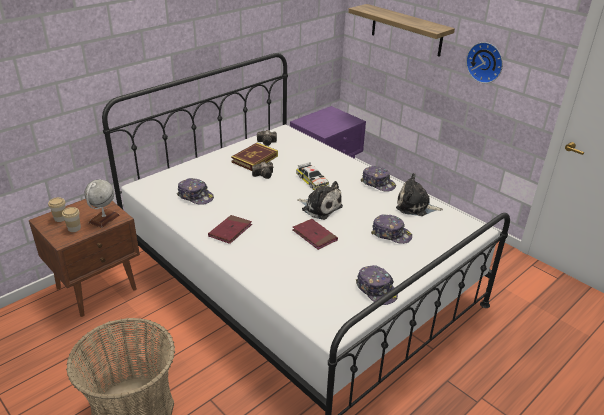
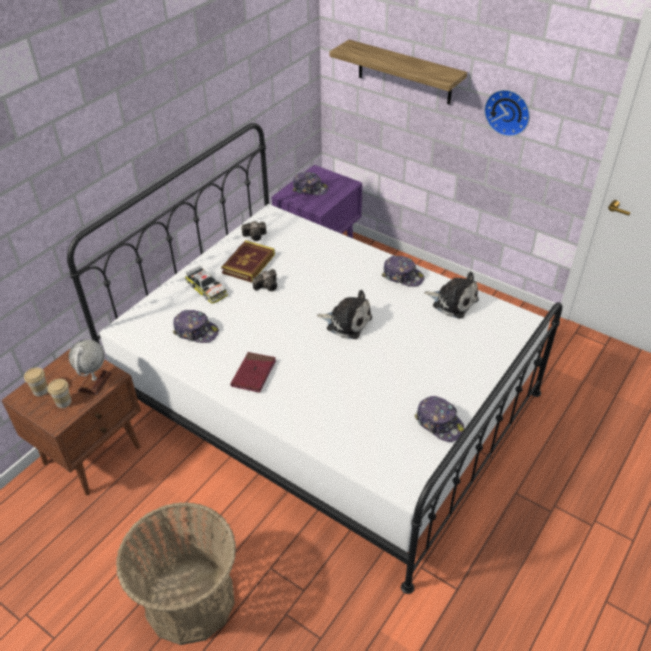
camera: 10 degrees left, 10 degrees up
(312, 181) = (326, 285): toy car -> toy car (207, 289)
(314, 236) = (351, 363): red book -> none
(391, 234) = (436, 345): cap -> cap (310, 189)
(415, 206) = (452, 302): plush toy -> plush toy turned 150 degrees counterclockwise

